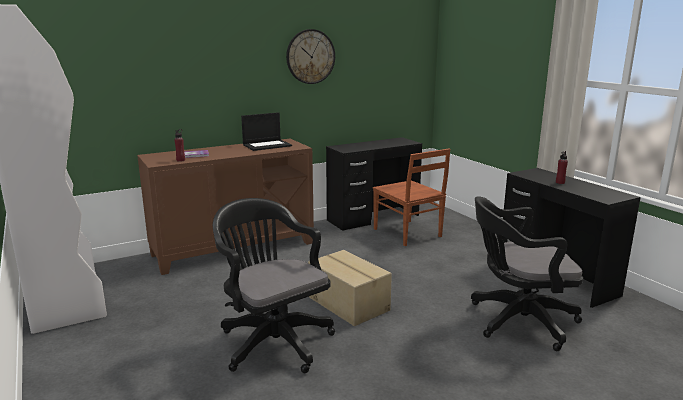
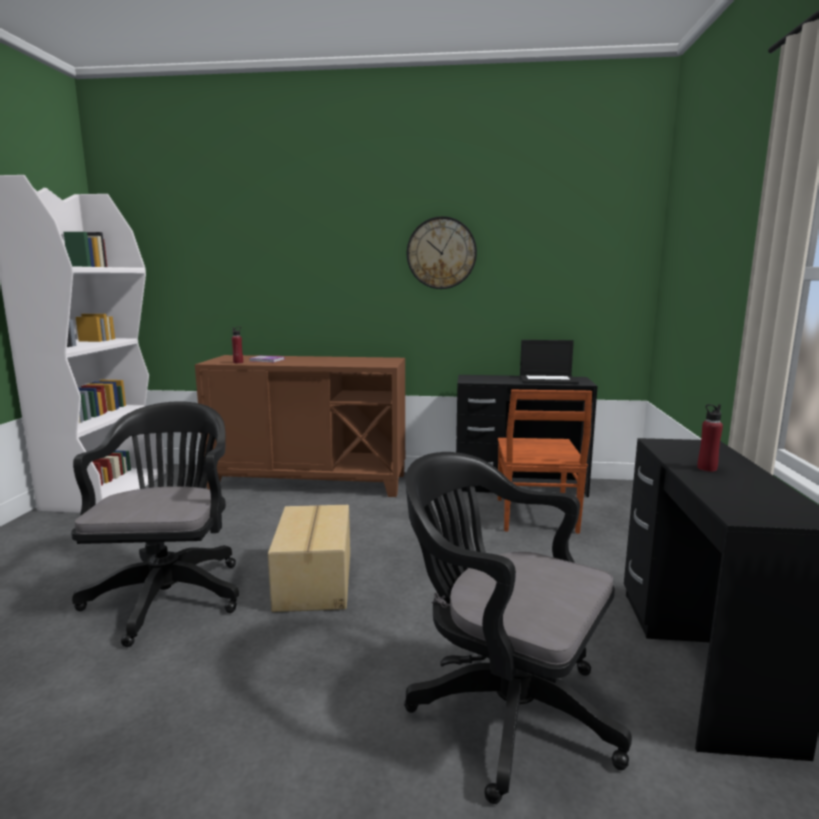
camera: 35 degrees right, 5 degrees down
(267, 145) = (358, 360): laptop -> laptop (548, 380)

